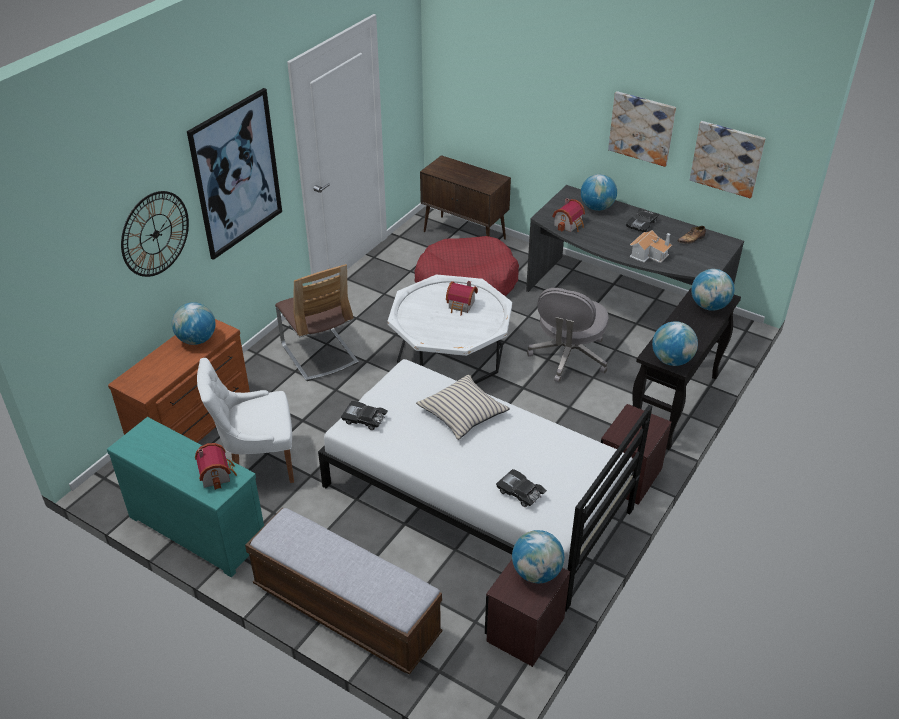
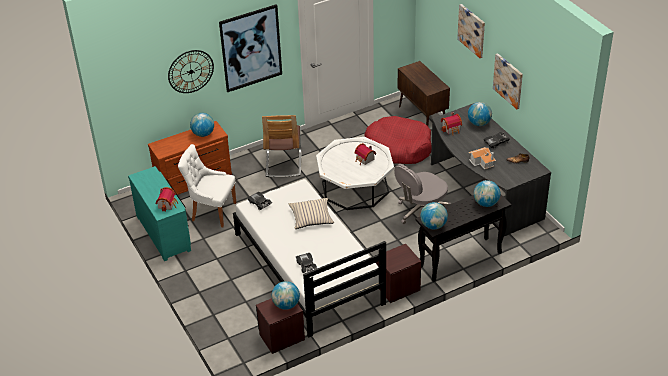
camera: 30 degrees right, 0 degrees up
(346, 611) = (205, 296): bench -> none
(727, 158) = (544, 115): picture -> picture (472, 30)

